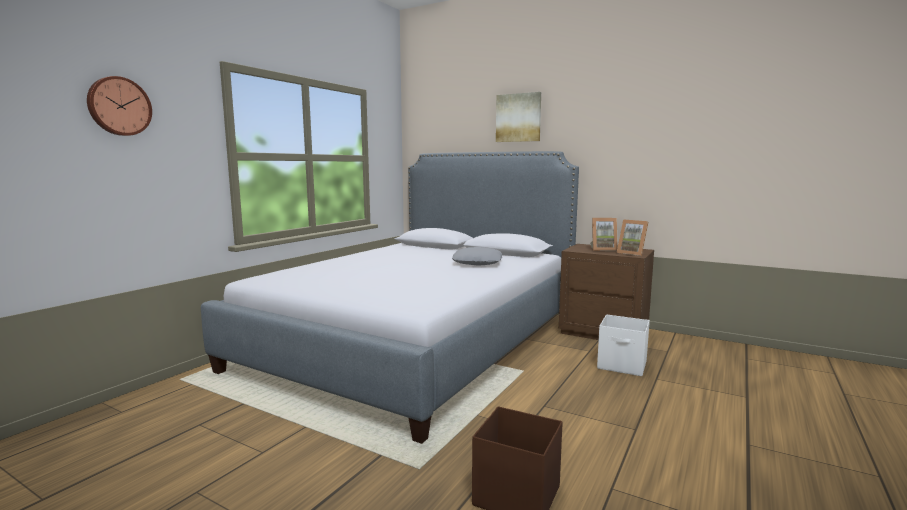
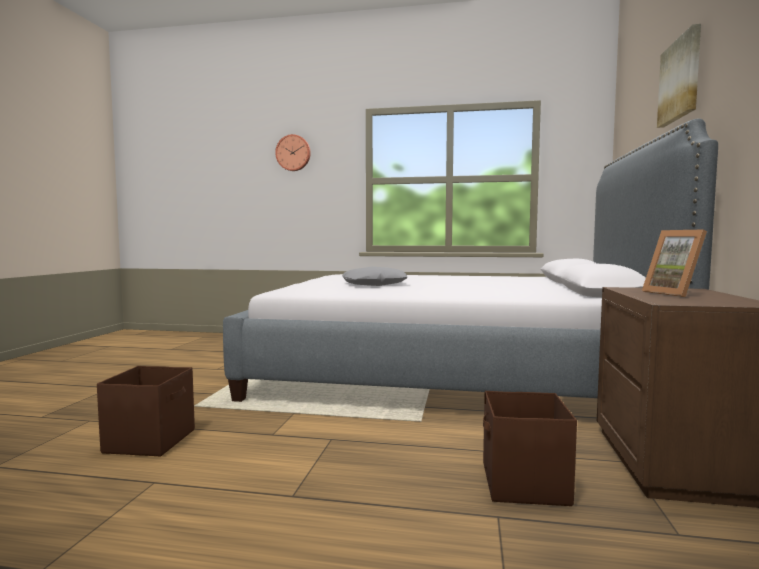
camera: 70 degrees right, 5 degrees down
(478, 263) = (499, 289): grey pillow -> grey pillow (374, 284)
(622, 365) = (523, 484): white storage box -> brown storage box
(632, 253) = (683, 301): picture frame -> none

